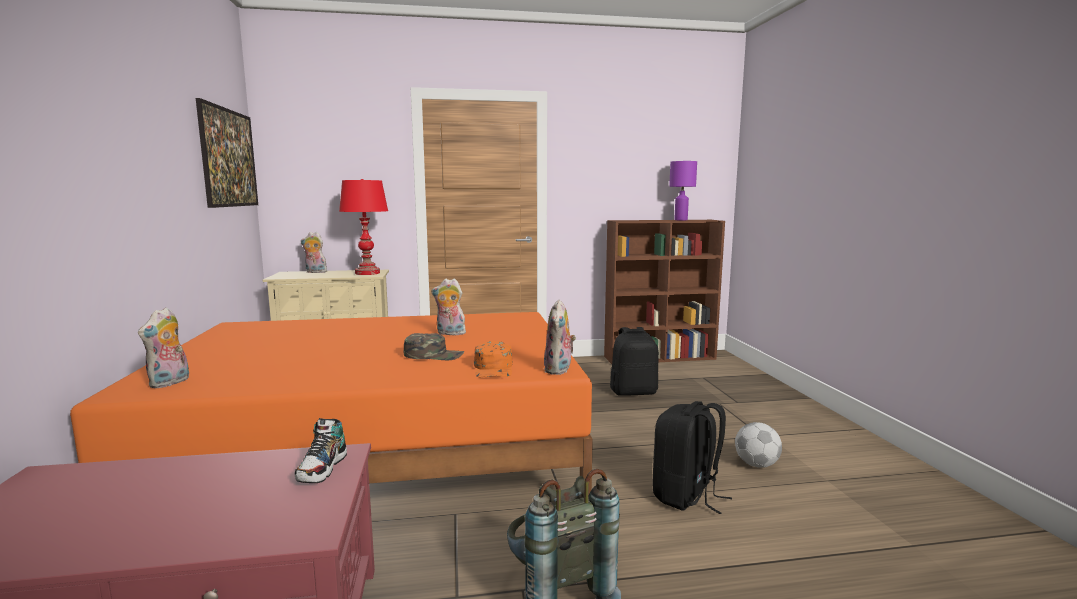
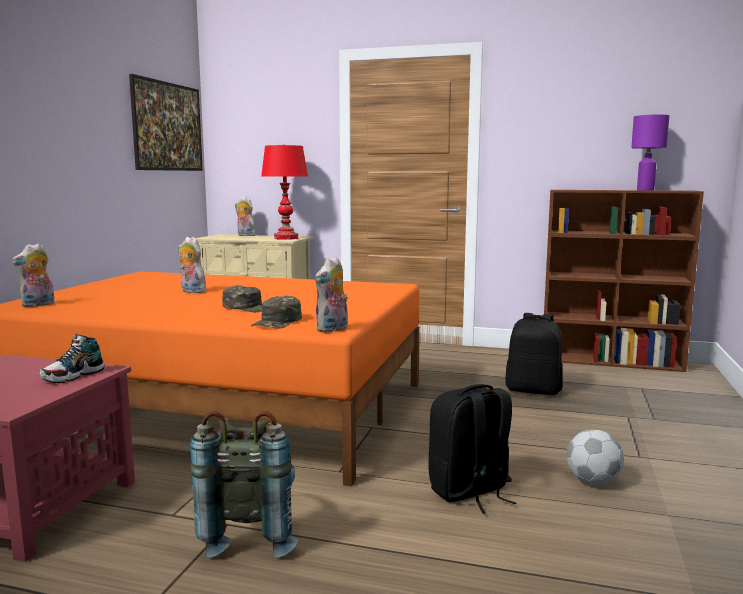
camera: 25 degrees right, 0 degrees up
(449, 333) = (295, 293): plush toy -> plush toy (191, 291)
(494, 368) = (277, 322): orange cap -> green cap

